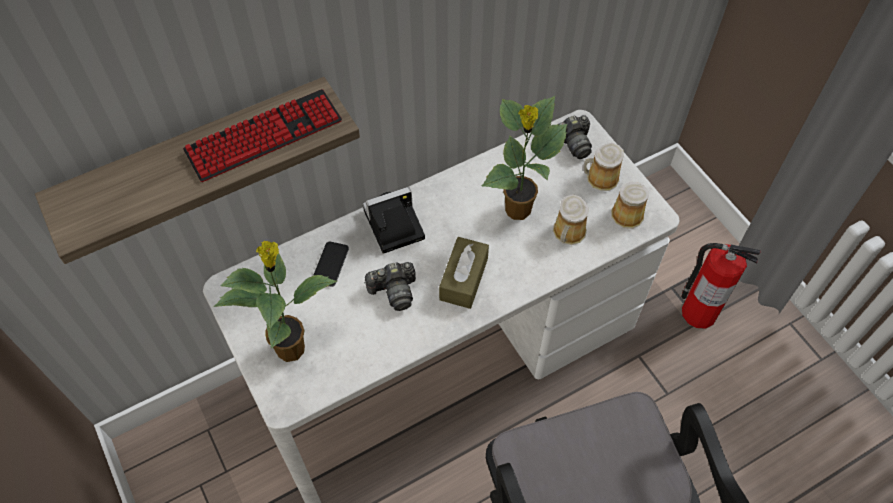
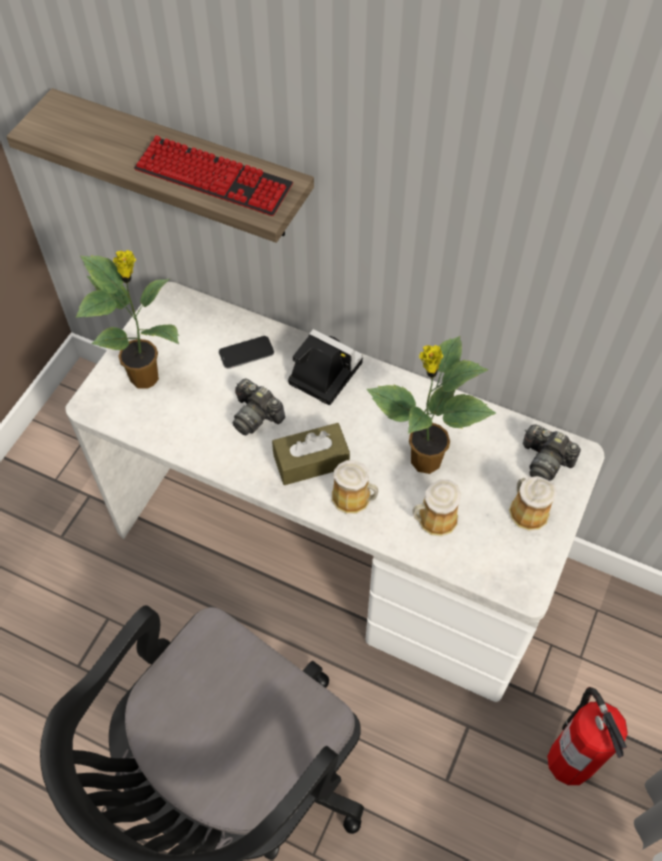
camera: 55 degrees right, 0 degrees up
(628, 214) = (505, 562): mug -> mug (354, 498)

